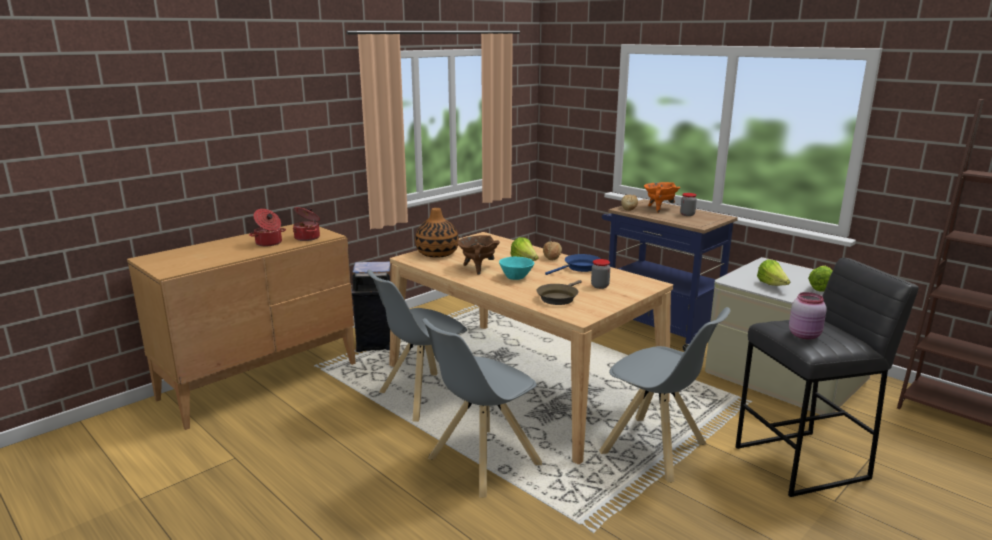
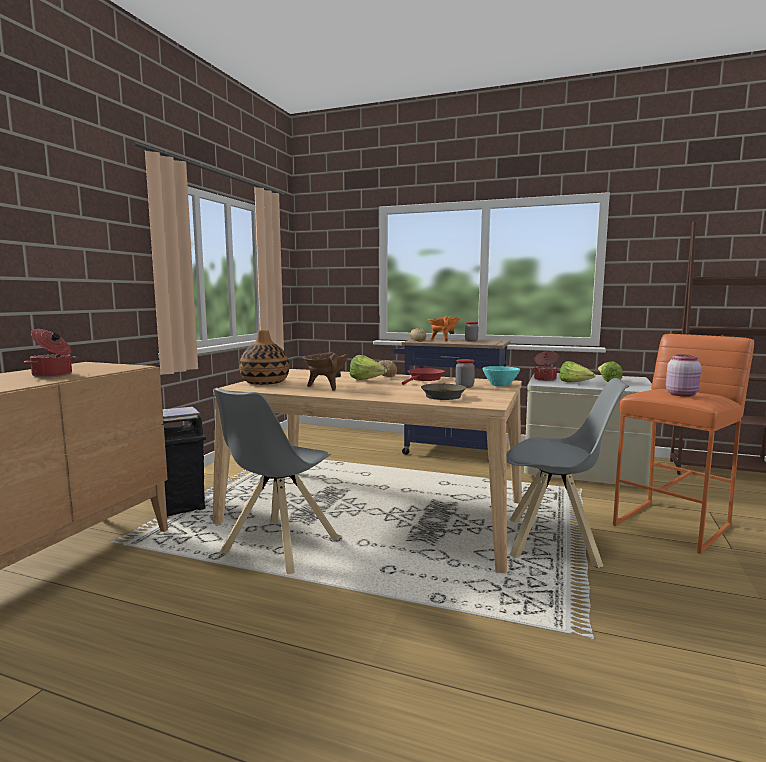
camera: 25 degrees left, 10 degrees down
(308, 237) = (106, 369): cooking pot -> cooking pot (545, 379)
(481, 462) = (404, 598): grey chair -> none
(517, 277) = (377, 388): turquoise bowl -> turquoise bowl (501, 385)
(580, 268) = (424, 379): blue frying pan -> red frying pan
(803, 462) = (673, 525): grey stool -> orange stool

